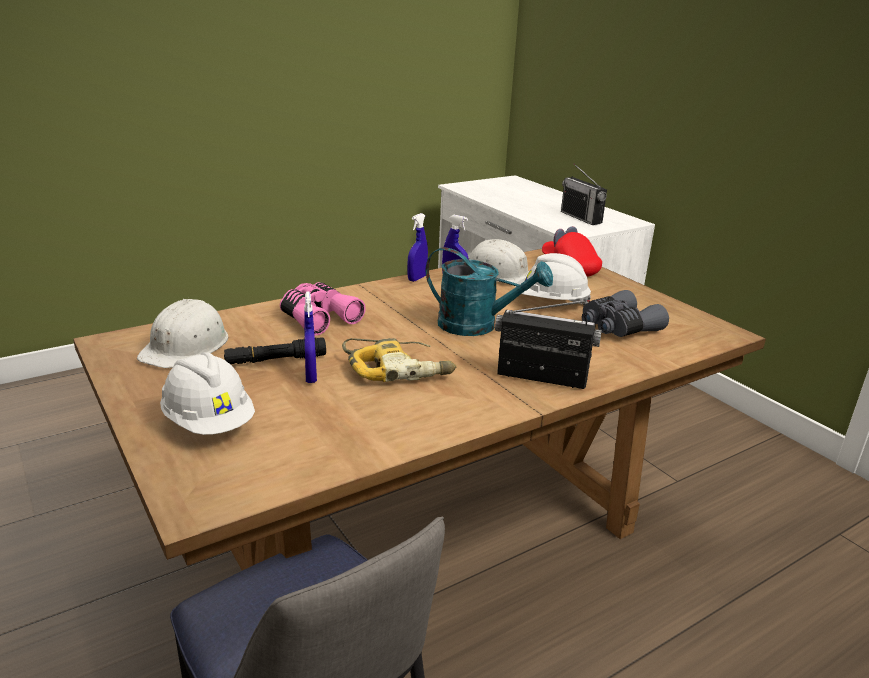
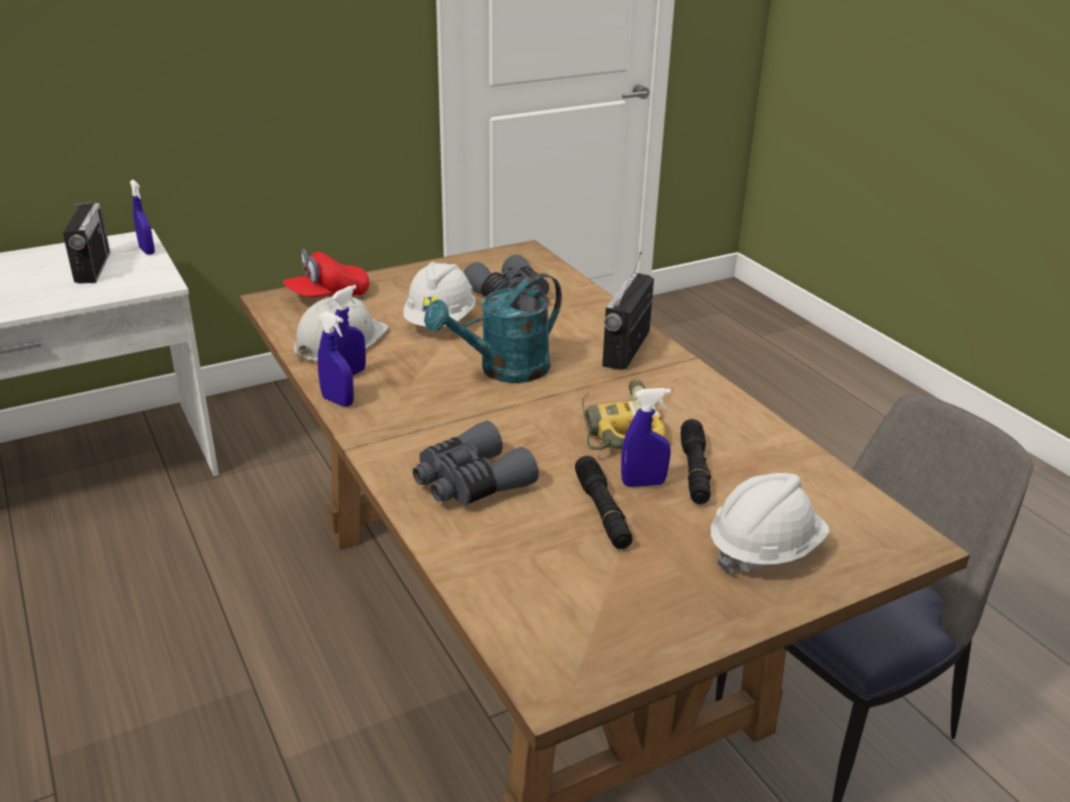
camera: 85 degrees left, 5 degrees up
(186, 346) = (565, 595): white hard hat -> none
(318, 318) = (470, 482): pink binoculars -> grey binoculars
(328, 399) = (694, 471): none -> black flashlight
(477, 326) = (503, 370): turquoise watering can -> turquoise watering can turned 150 degrees counterclockwise
(581, 217) = (93, 267): radio -> radio turned 75 degrees counterclockwise
(617, 226) = (147, 251): none -> blue spray bottle

